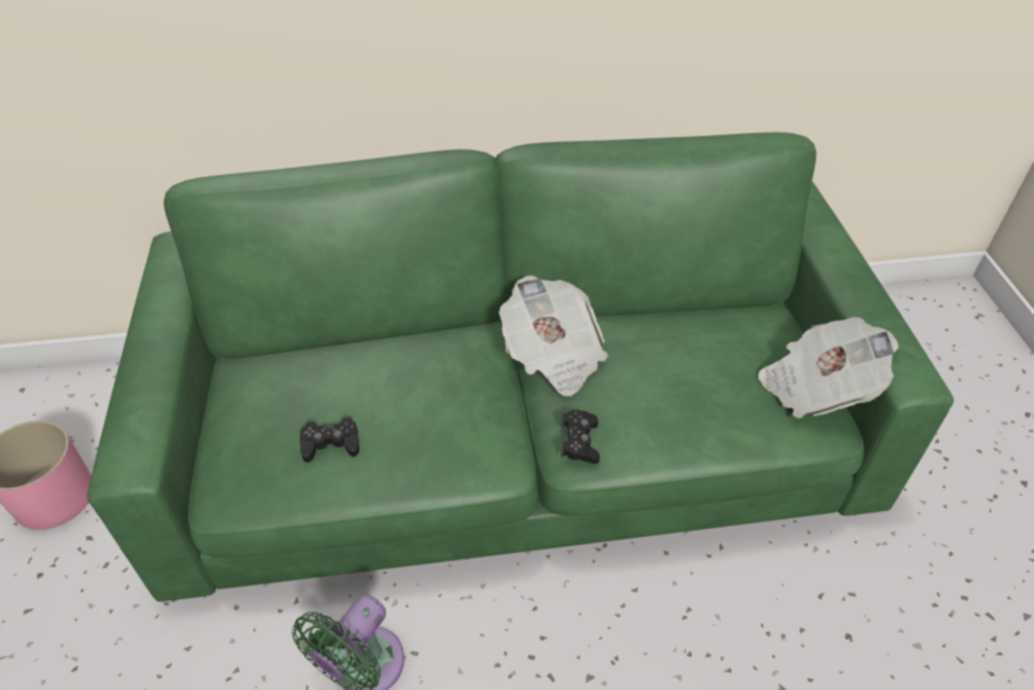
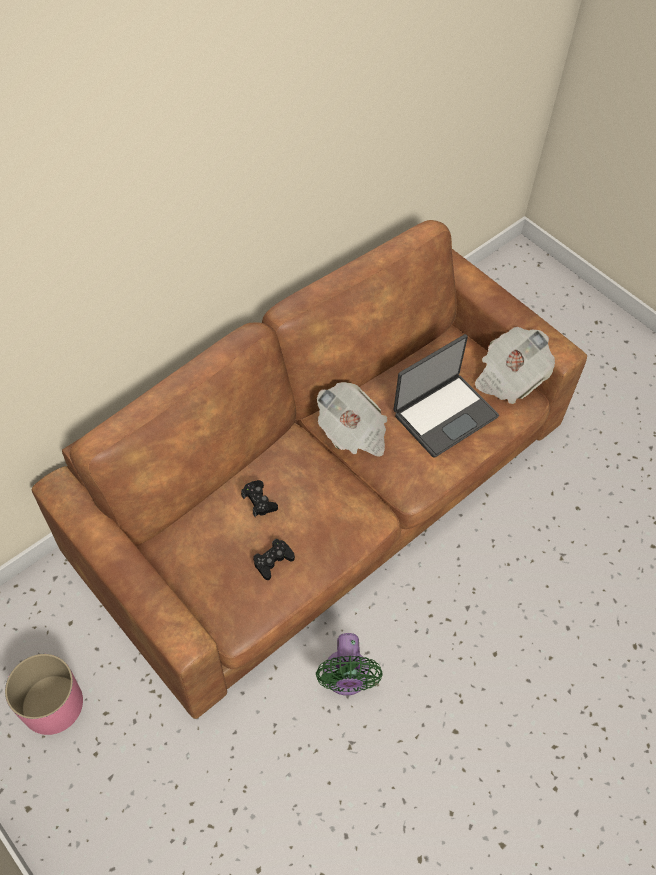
camera: 35 degrees left, 10 degrees up
(516, 434) = (325, 489): green sofa -> brown sofa
(579, 442) = (409, 480): black game controller -> black game controller (259, 501)
(688, 388) = (444, 414): none -> laptop

